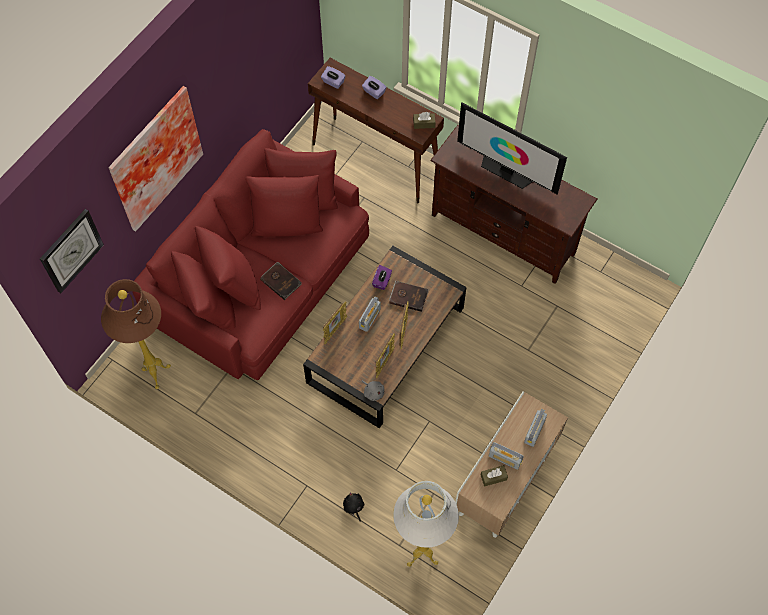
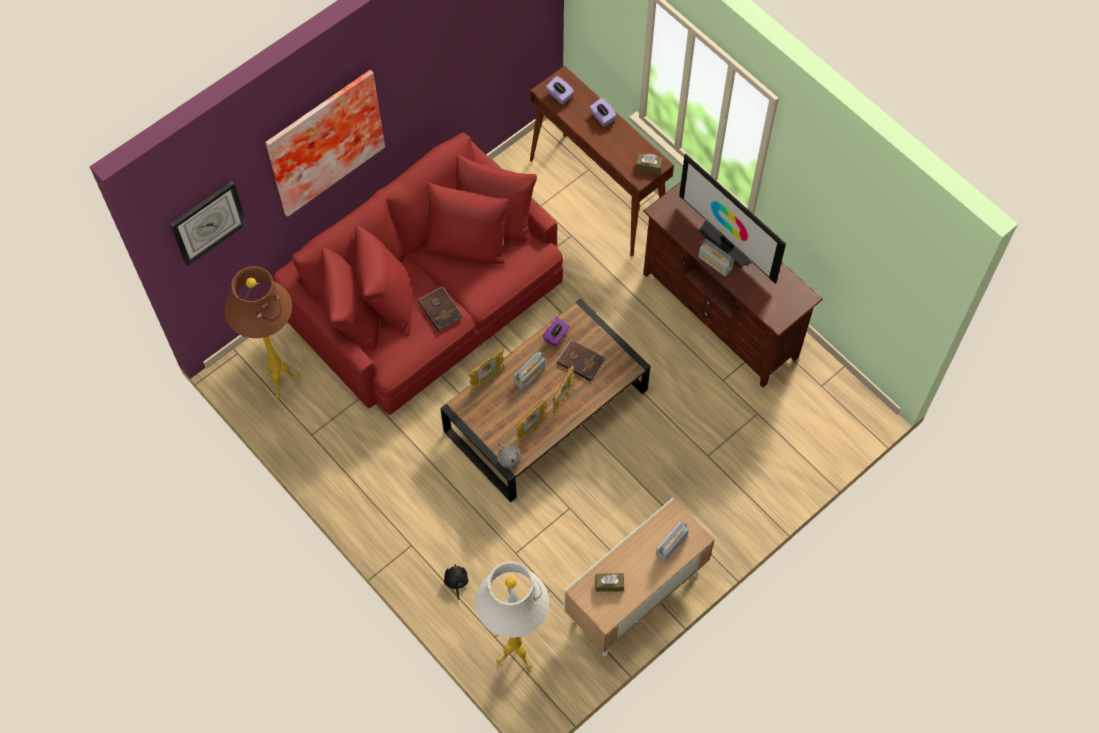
camera: 15 degrees right, 0 degrees up
(505, 459) = (628, 567): radio -> radio (715, 263)

